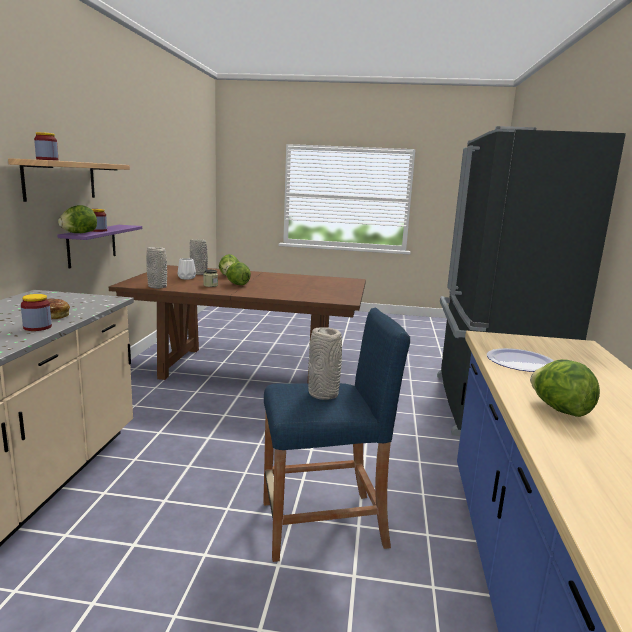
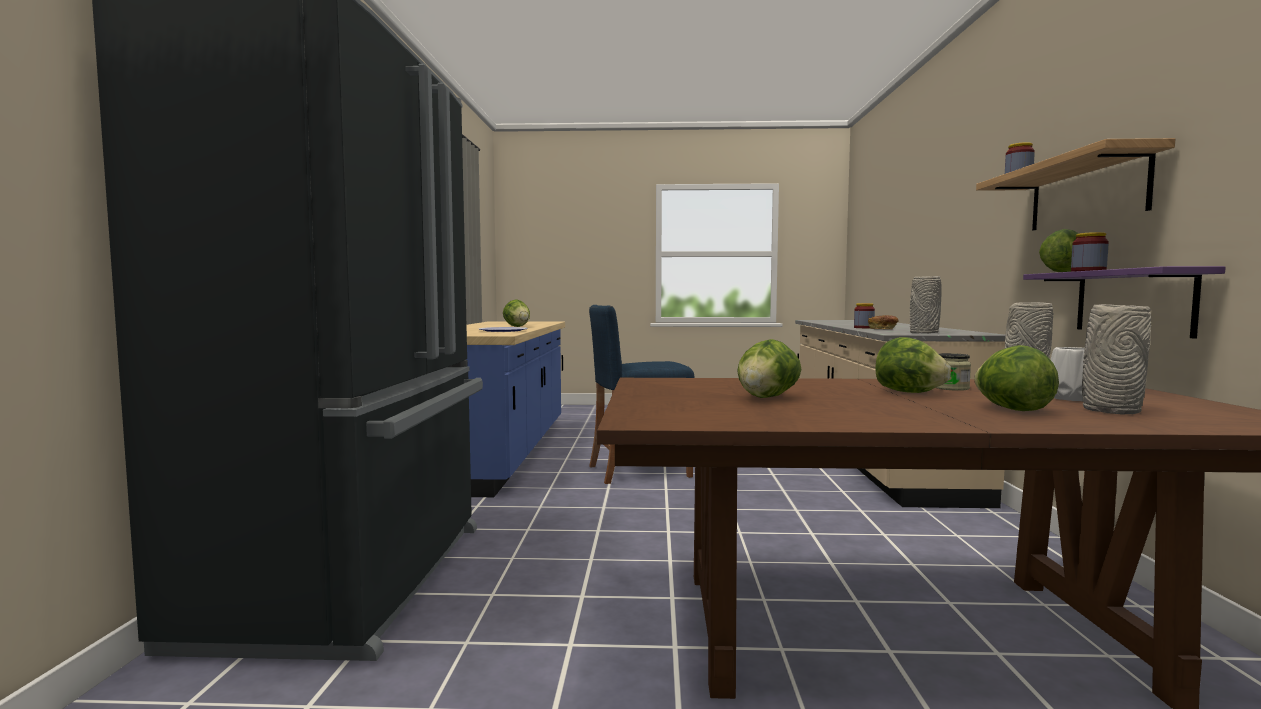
camera: 175 degrees right, 10 degrees down
(301, 286) = (767, 397): none -> lettuce
(323, 394) = (645, 362): grey vase -> grey vase (923, 333)

